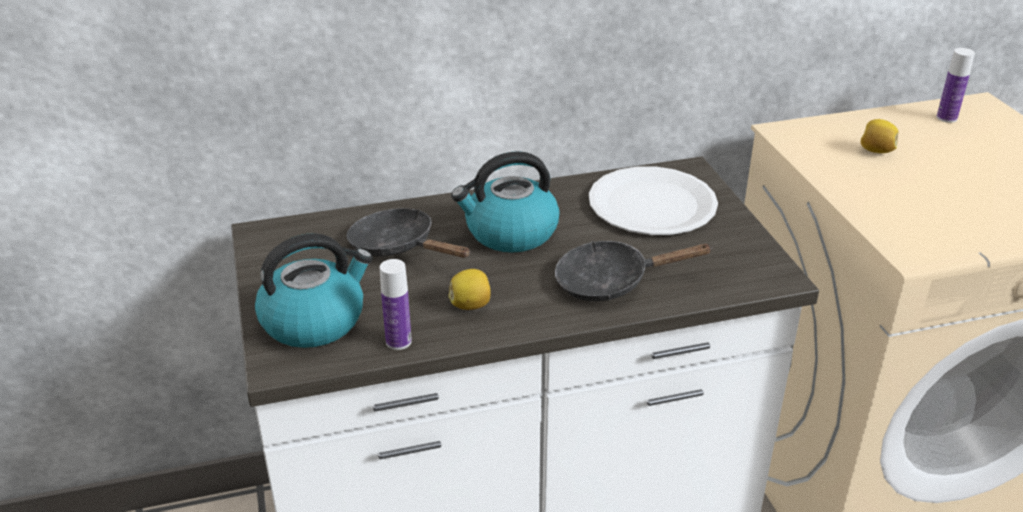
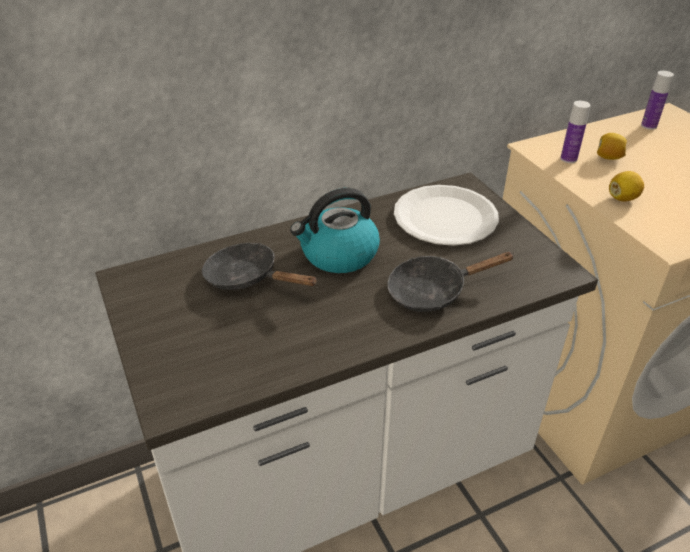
camera: 10 degrees left, 5 degrees up
(314, 320) = (191, 358): kettle -> none
(398, 341) = (270, 370): bottle -> bottle (568, 159)
(471, 305) = (324, 326): lemon -> lemon (622, 198)

